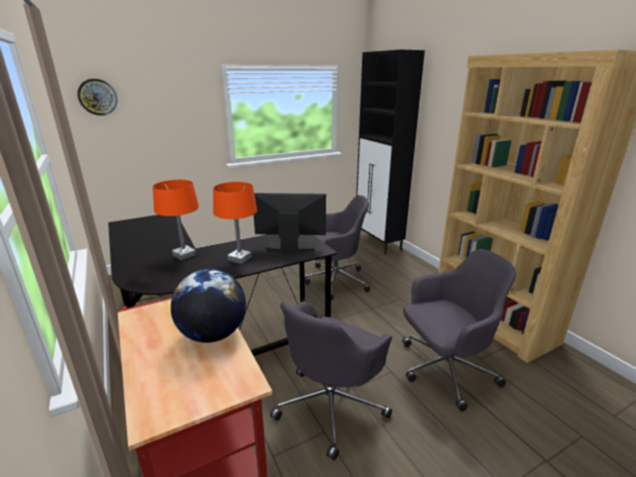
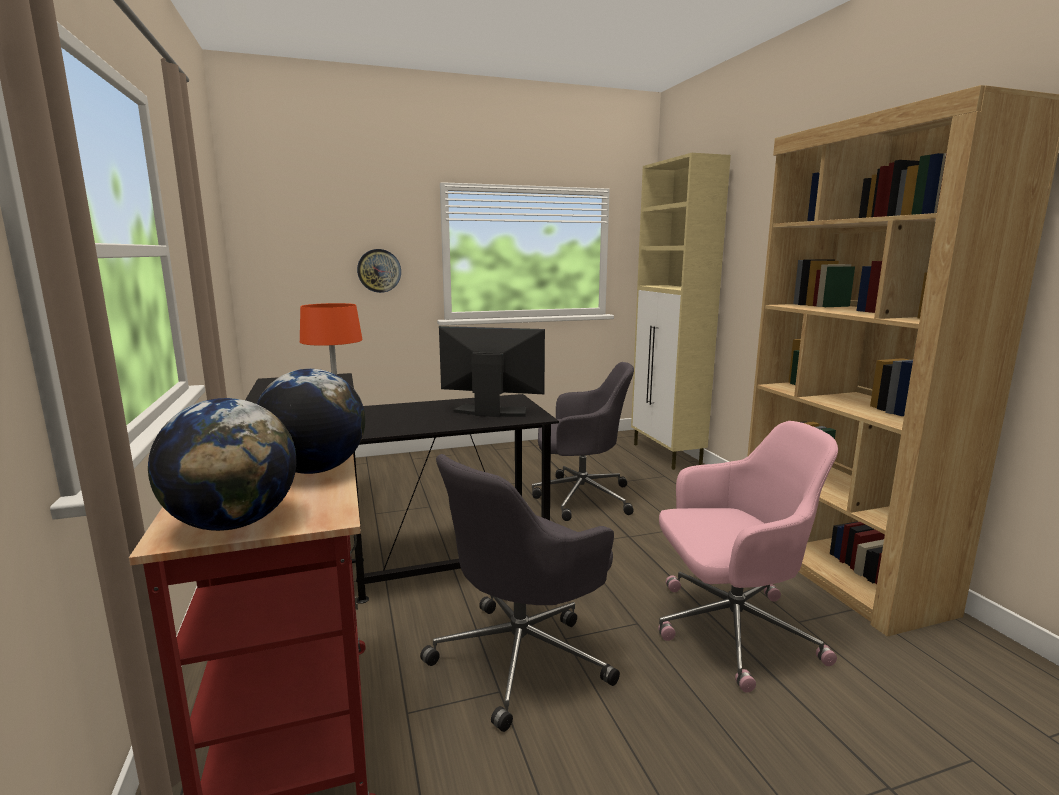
camera: 10 degrees right, 10 degrees down
(97, 97) = (272, 218): wall clock -> wall clock (379, 270)
(185, 399) = (234, 523): none -> globe
(240, 258) = (412, 419): orange table lamp -> none
(378, 243) = (666, 455): black cabinet -> beige cabinet
(444, 370) = (730, 630): grey office chair -> pink office chair

